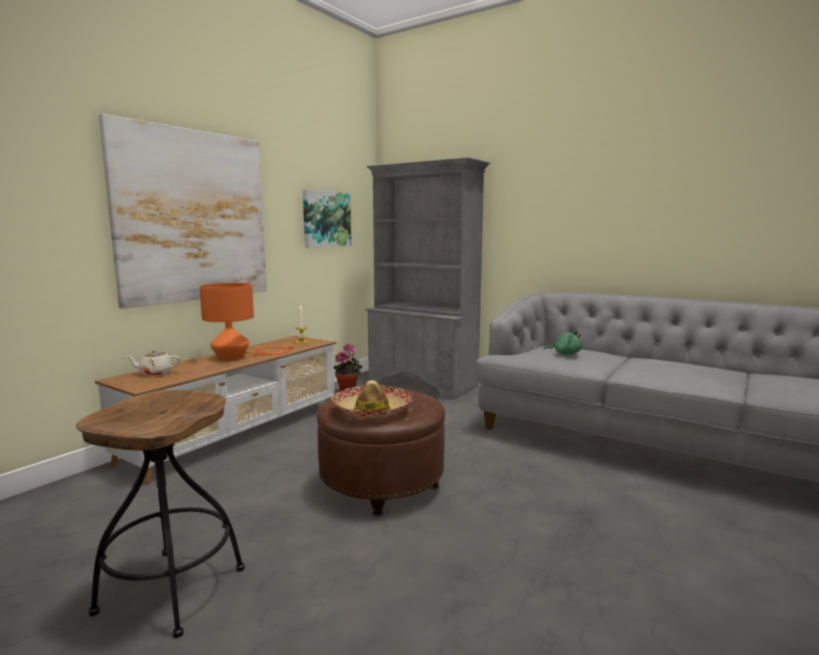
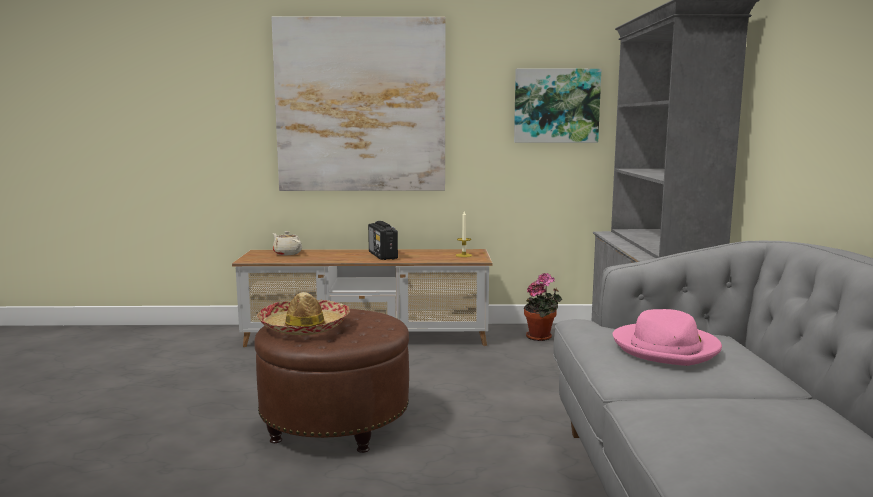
camera: 55 degrees right, 0 degrees up
(172, 589) = (107, 409): brown stool -> none
(248, 354) = (383, 255): orange table lamp -> radio
(565, 354) = (666, 348): green plush toy -> pink hat

